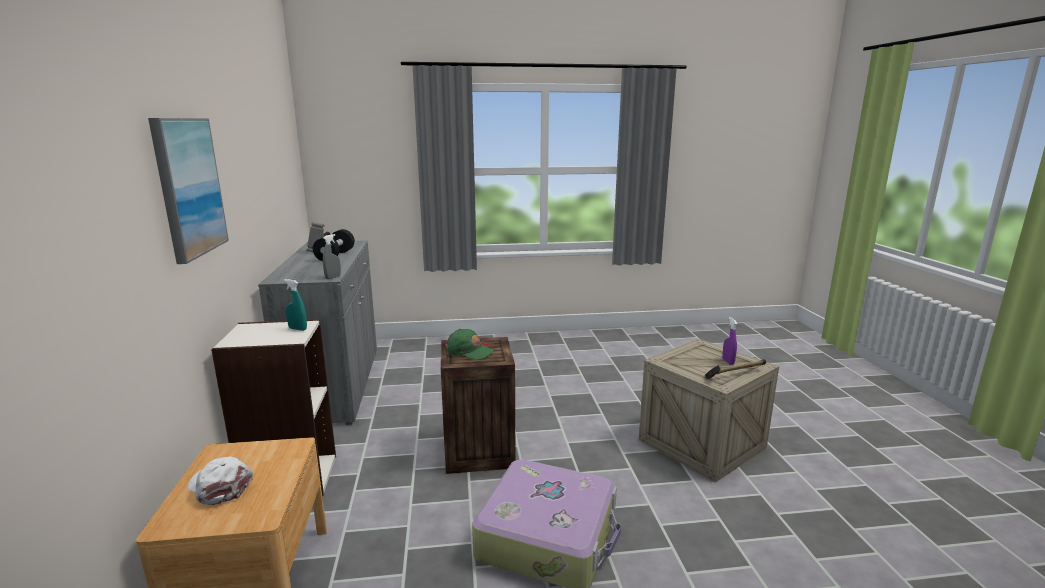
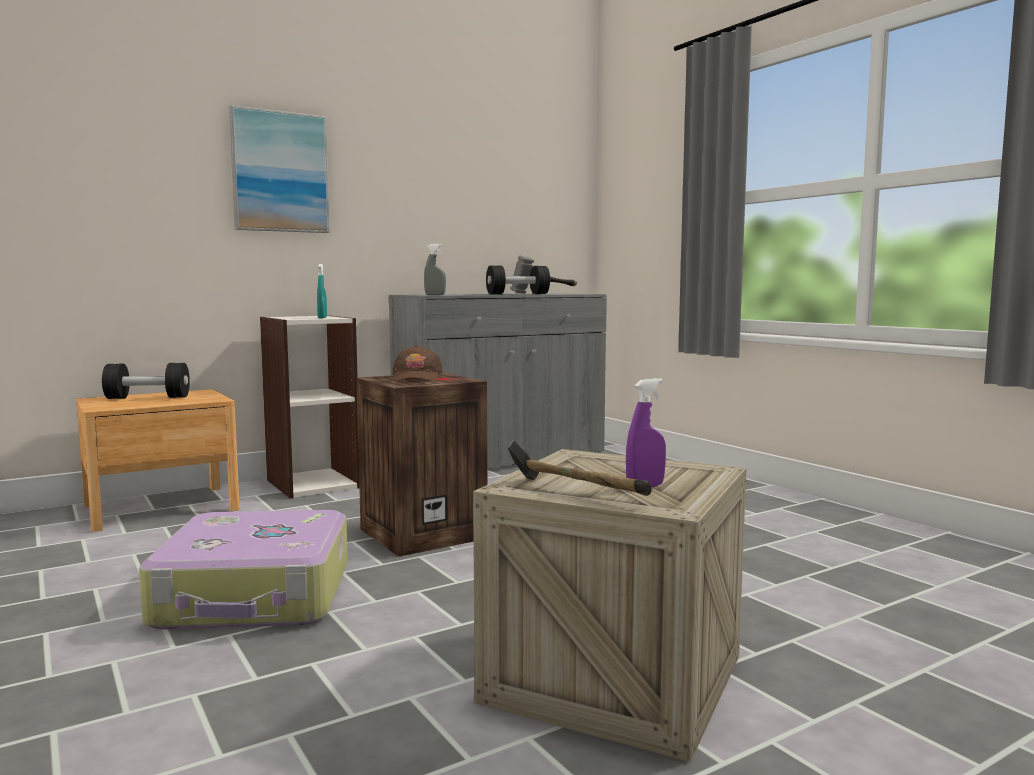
camera: 65 degrees right, 10 degrees down
(220, 486) = (148, 398): white cap -> black dumbbell
(469, 351) = (416, 378): green cap -> brown cap

